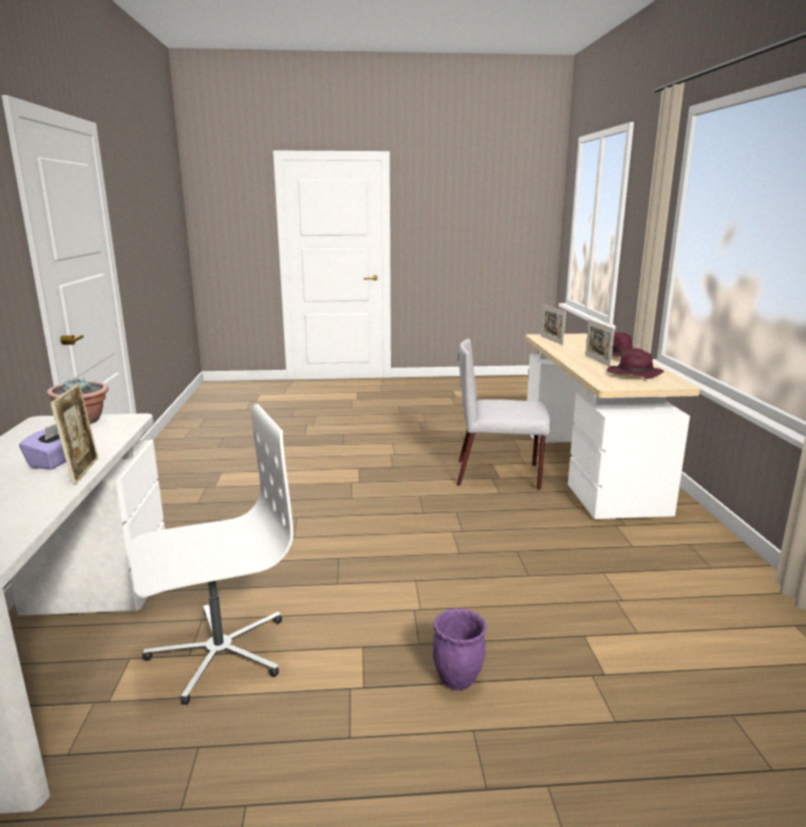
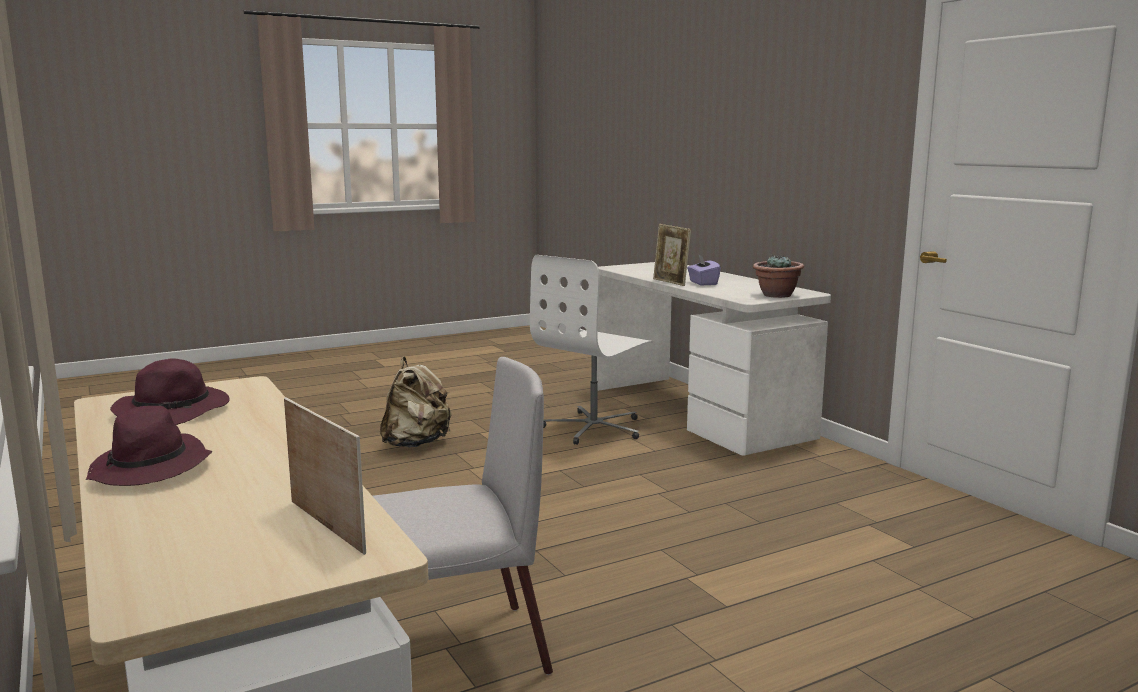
camera: 155 degrees right, 5 degrees down
(458, 680) = (416, 444): purple planter -> beige backpack
(597, 360) = (224, 442): picture frame -> none

